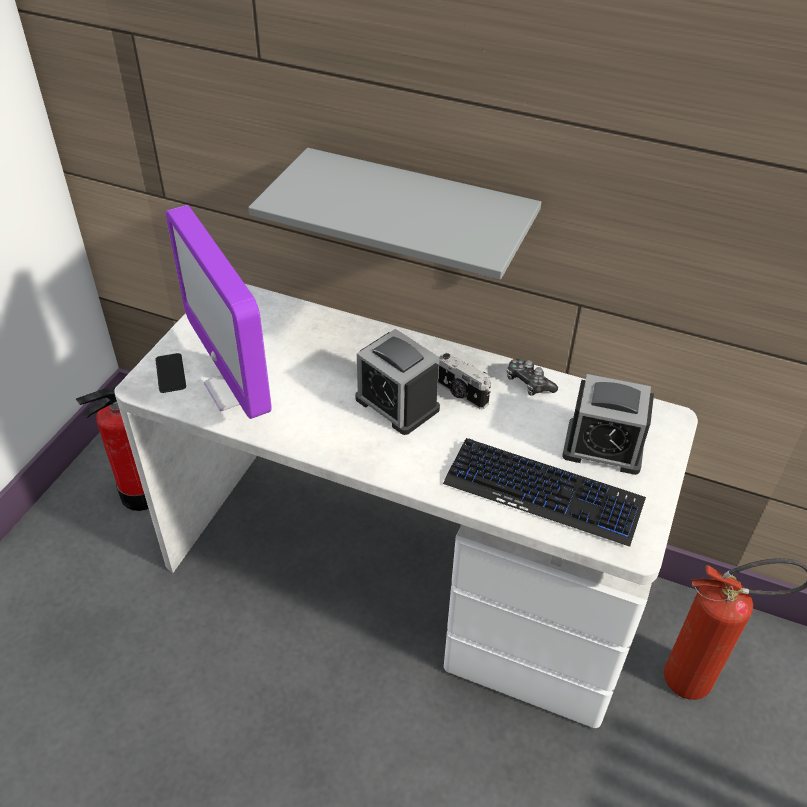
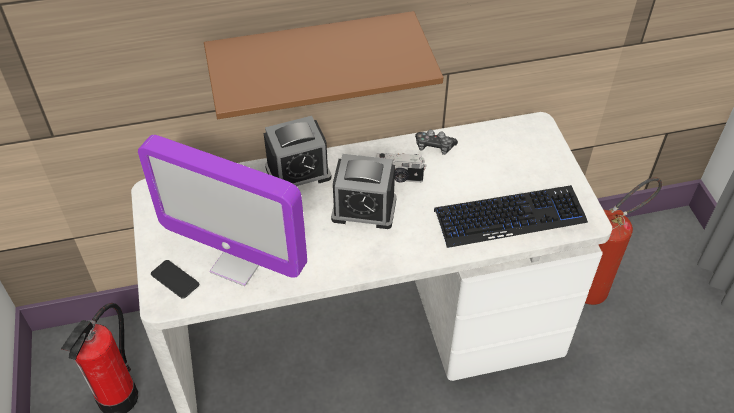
camera: 35 degrees left, 5 degrees up
(418, 215) = (312, 58): grey shelf -> brown shelf
(603, 447) = (517, 166): alarm clock -> alarm clock (298, 172)

